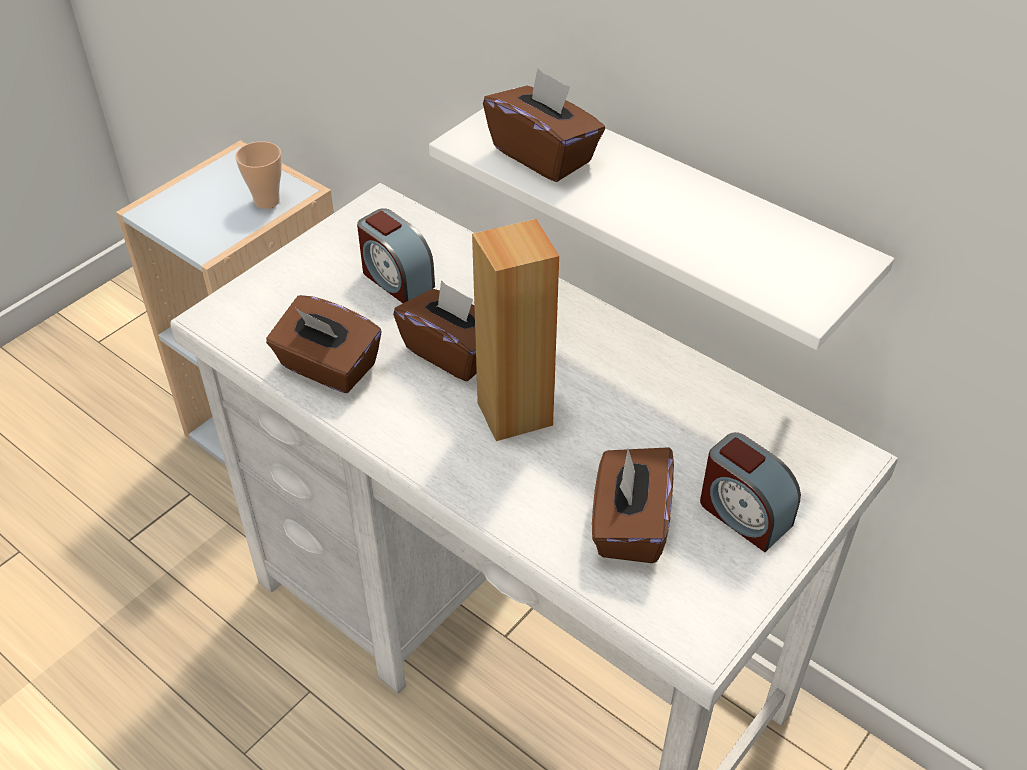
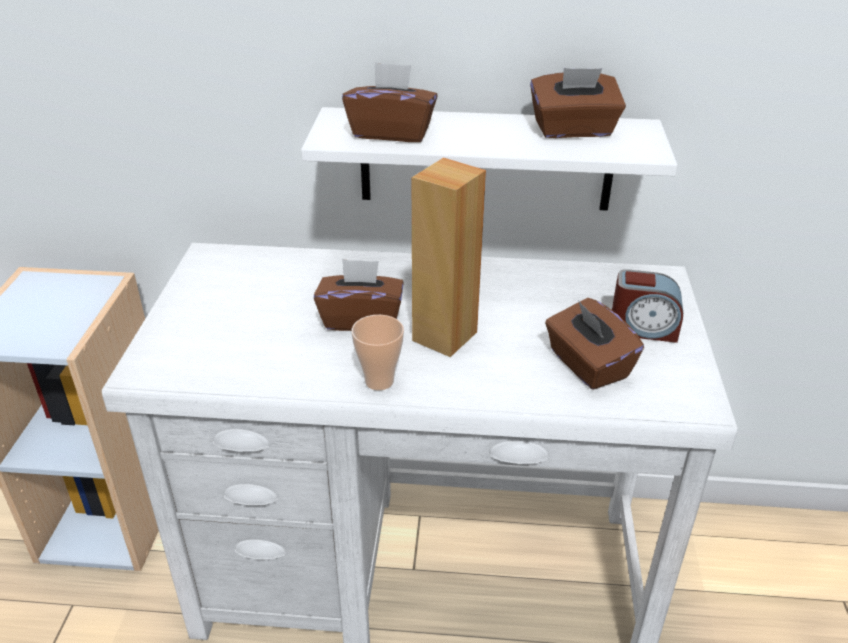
camera: 35 degrees left, 10 degrees down
(267, 201) = (85, 297): cup -> cup (379, 381)
(328, 367) = (276, 365): brown tissue box -> brown tissue box (573, 130)
(396, 279) = (270, 293): alarm clock -> none

